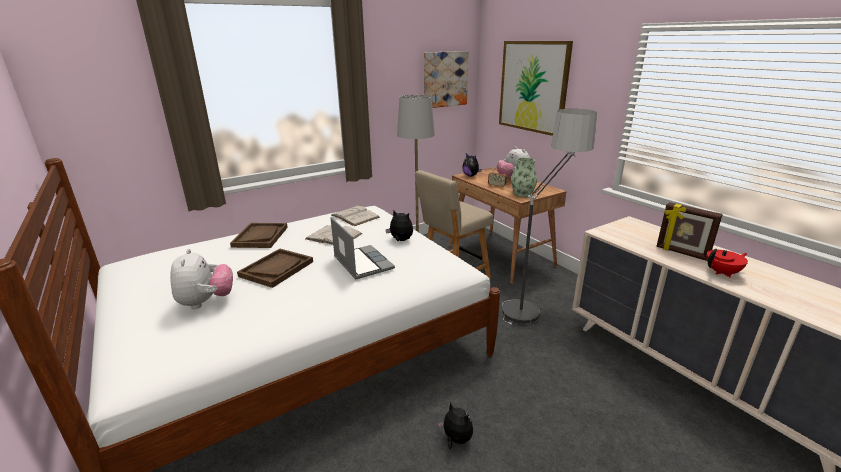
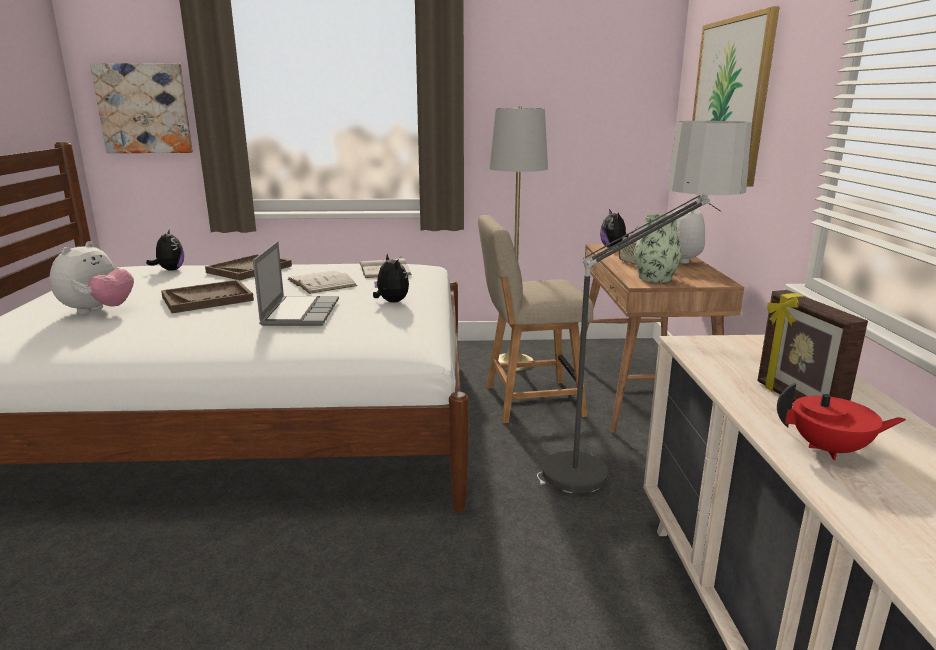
camera: 30 degrees right, 5 degrees down
(445, 79) = (609, 93): picture -> picture (144, 109)
(456, 439) = (283, 592): plush toy -> plush toy (170, 270)

